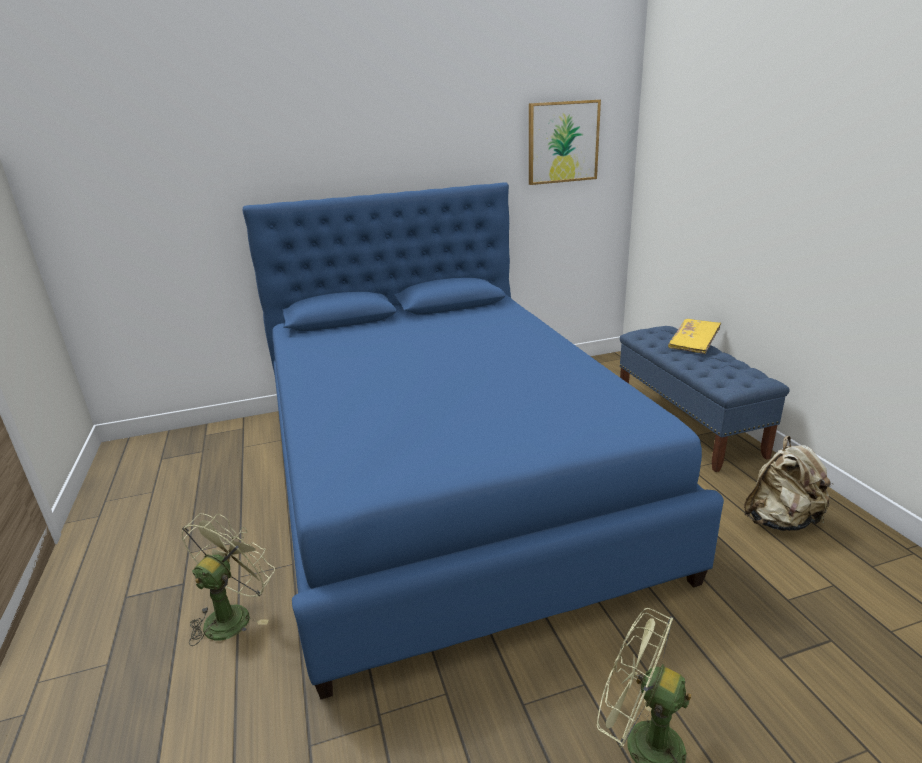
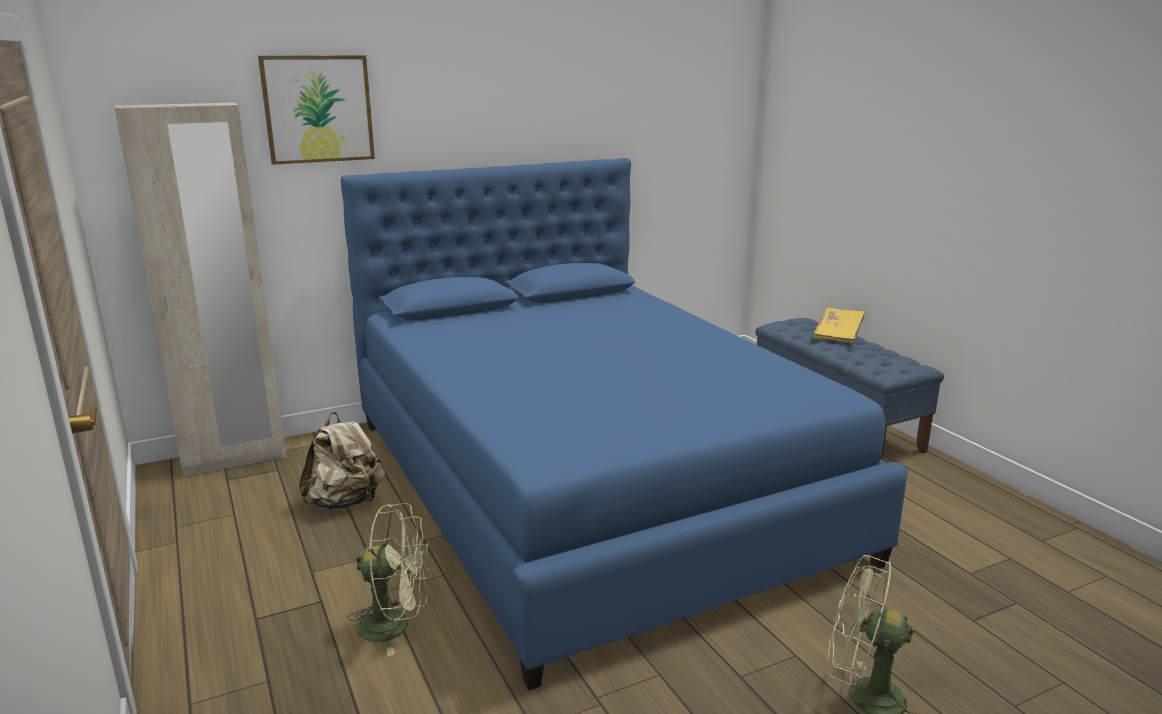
camera: 10 degrees left, 5 degrees down
(174, 440) = (234, 459): none -> beige wardrobe
(233, 614) = (396, 625): green fan -> green fan turned 75 degrees clockwise
(563, 142) = (685, 116): picture -> picture (318, 109)
(780, 520) = (949, 507): beige backpack -> beige backpack (346, 502)

